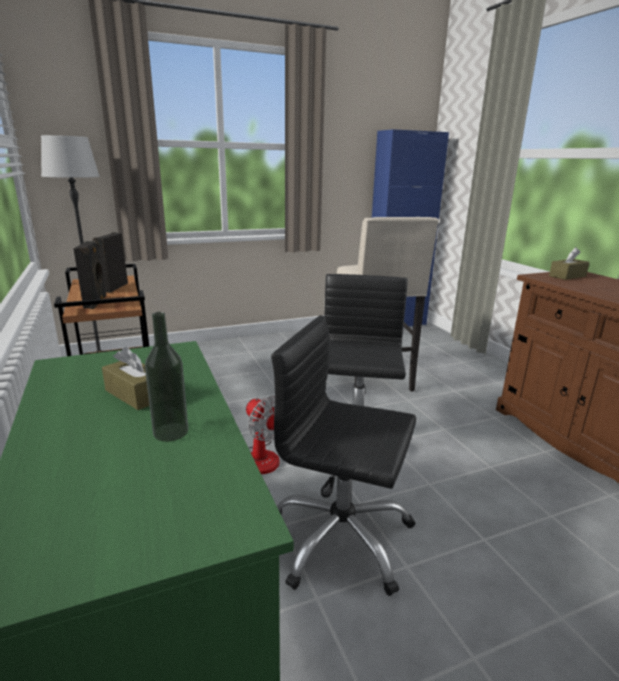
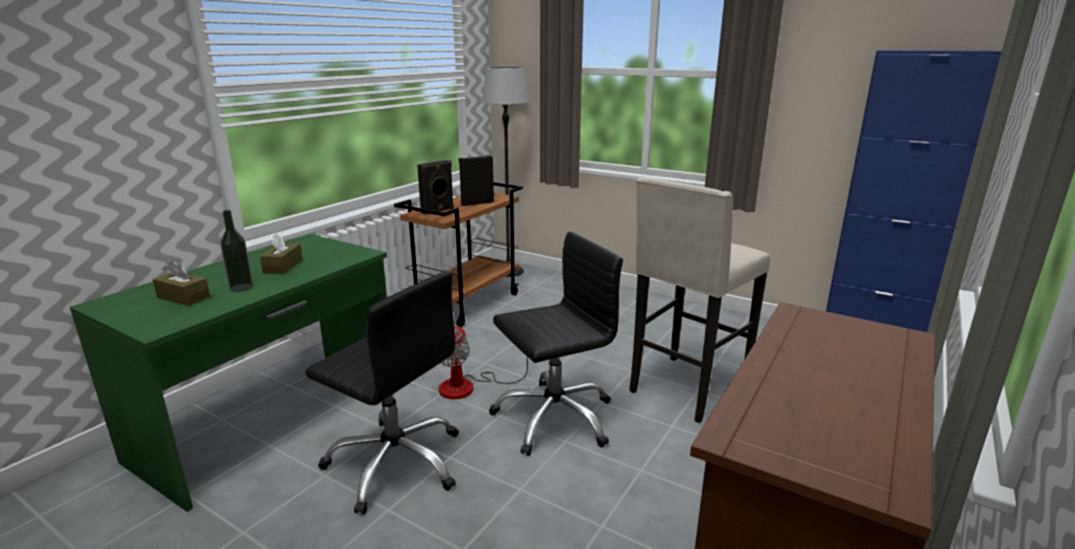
camera: 55 degrees right, 0 degrees up
(340, 538) = (396, 462): black office chair -> black office chair turned 135 degrees clockwise
(567, 276) = (850, 331): brown tissue box -> brown tissue box (183, 297)

